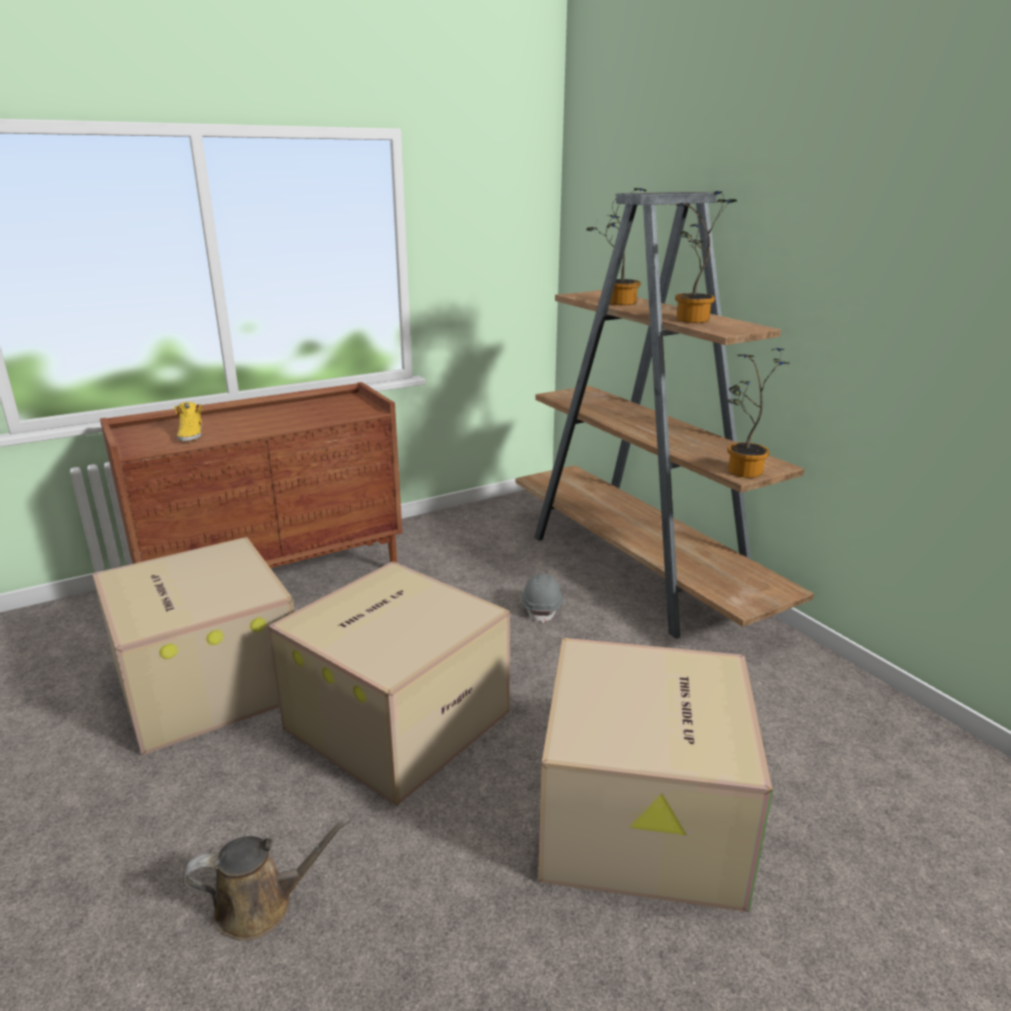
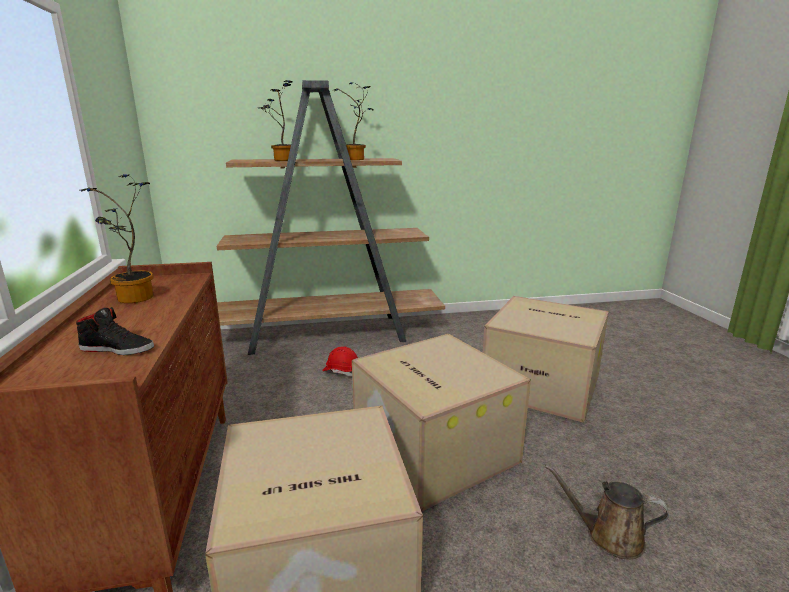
camera: 70 degrees left, 5 degrees down
(191, 434) = (118, 349): yellow shoe -> black shoe
(262, 905) = (608, 536): brown watering can -> brown watering can turned 75 degrees counterclockwise
(542, 607) = (341, 371): grey hard hat -> red hard hat
(741, 472) = (414, 234): potted plant -> potted plant (134, 299)

